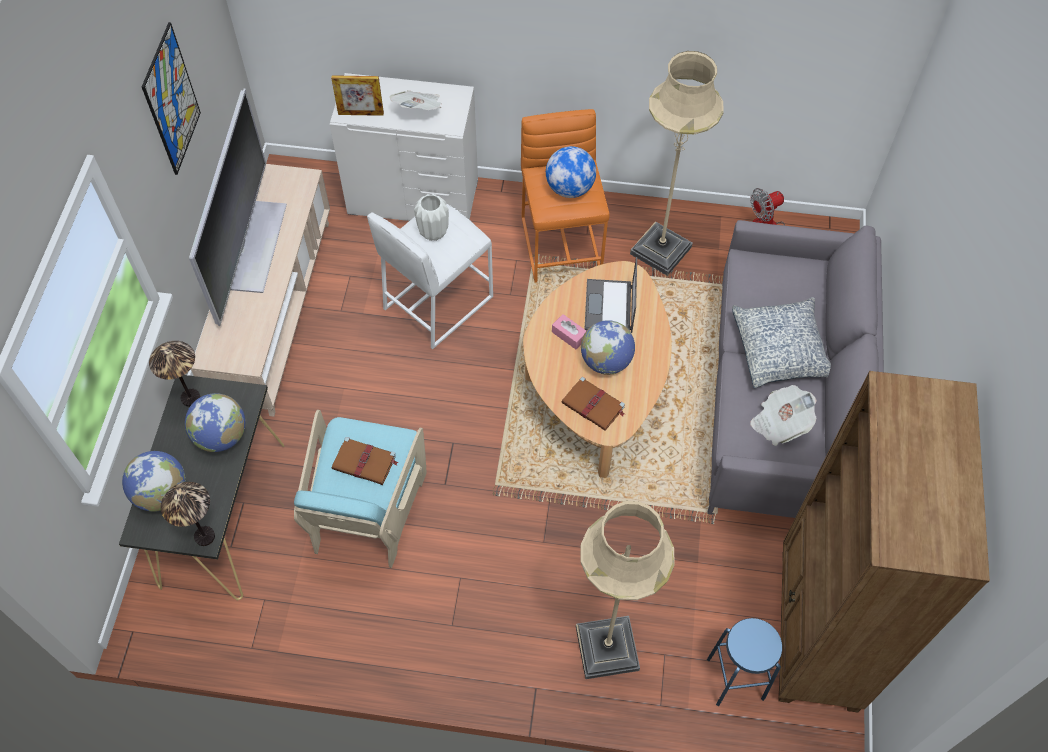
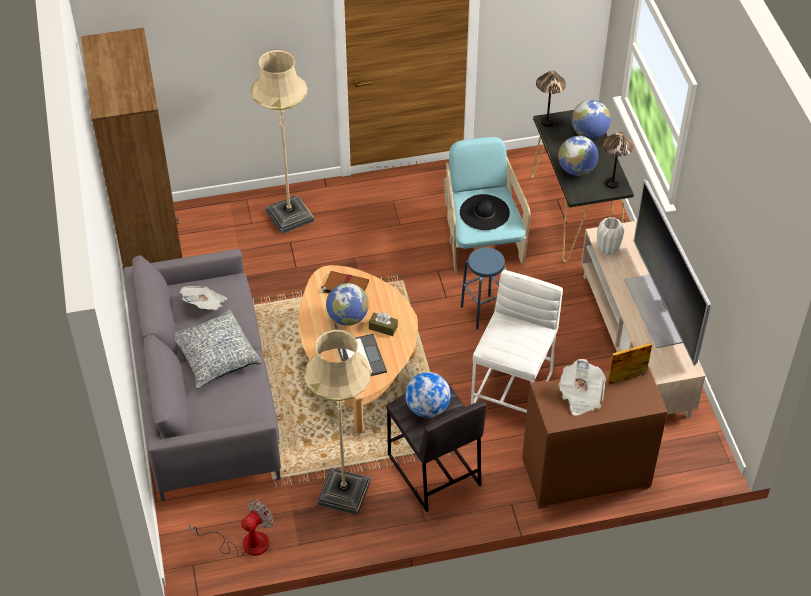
camera: 160 degrees right, 10 degrees down
(171, 100) = (726, 223): picture -> none
(365, 462) = (484, 212): brown book -> black hat
(414, 197) = (586, 474): white dresser -> brown dresser
(433, 233) = (519, 338): white vase -> white vase (607, 249)
(562, 244) = (433, 471): orange stool -> grey stool
(569, 335) = (383, 328): pink tissue box -> brown tissue box
(735, 678) = (203, 223): blue stool -> blue stool (483, 312)

